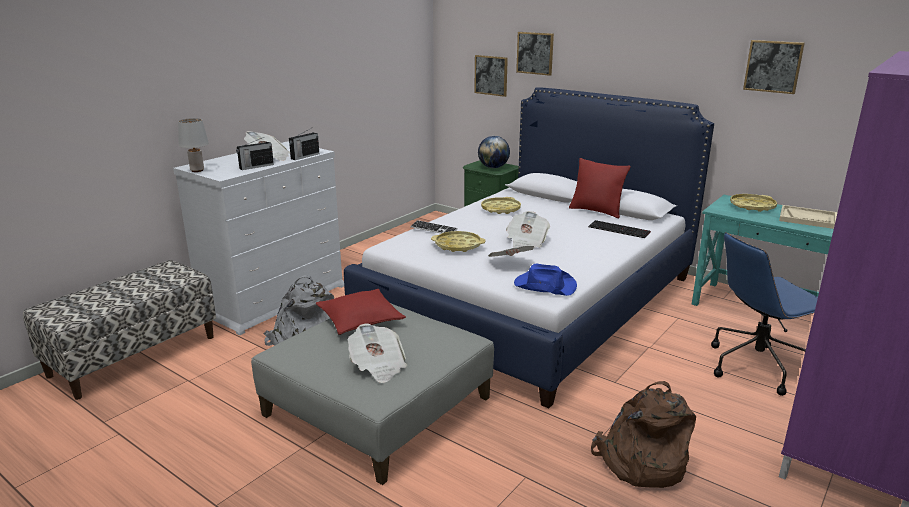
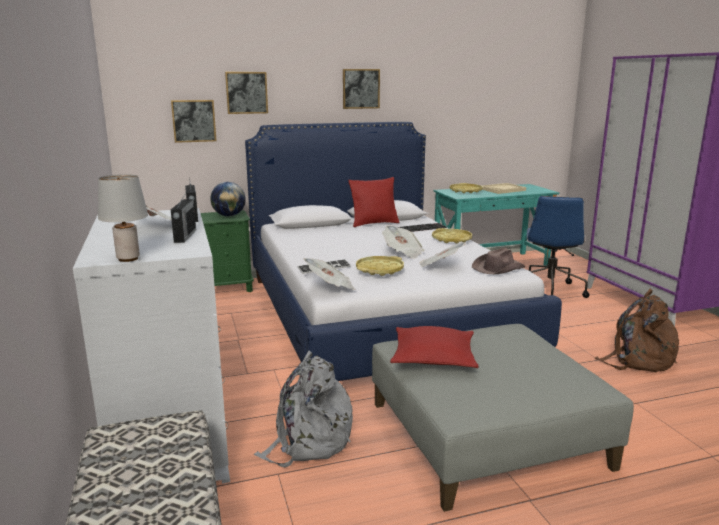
camera: 55 degrees left, 5 degrees down
(378, 366) = (542, 372): newspaper -> newspaper (330, 287)
(500, 209) = (316, 241): yellow tray -> yellow tray (451, 239)
(544, 285) = (498, 268): blue hat -> brown hat
(773, 66) = (452, 87): picture -> picture (361, 88)

